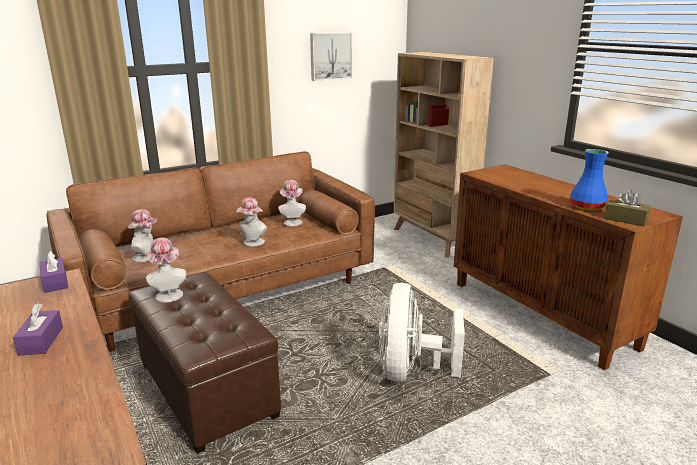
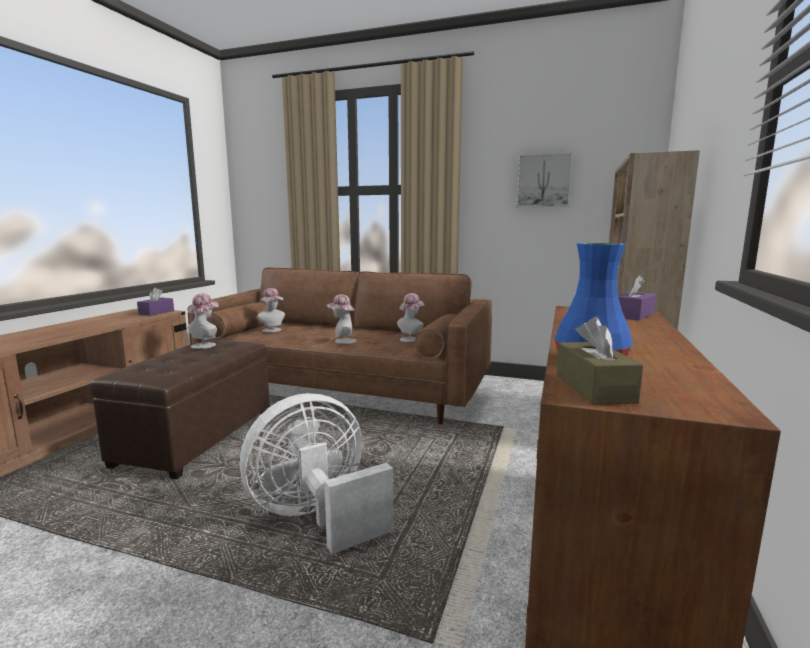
camera: 50 degrees right, 10 degrees down
(41, 341) = (64, 328): purple tissue box -> purple tissue box (633, 315)

